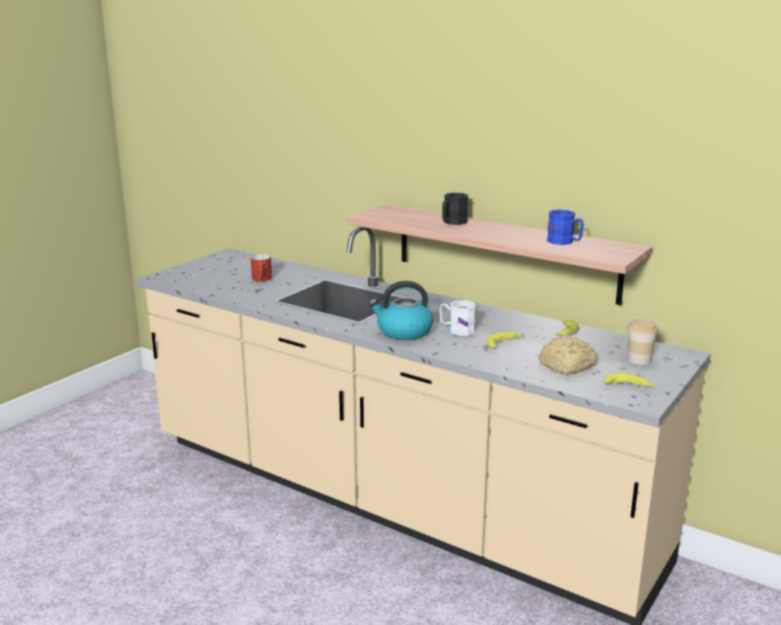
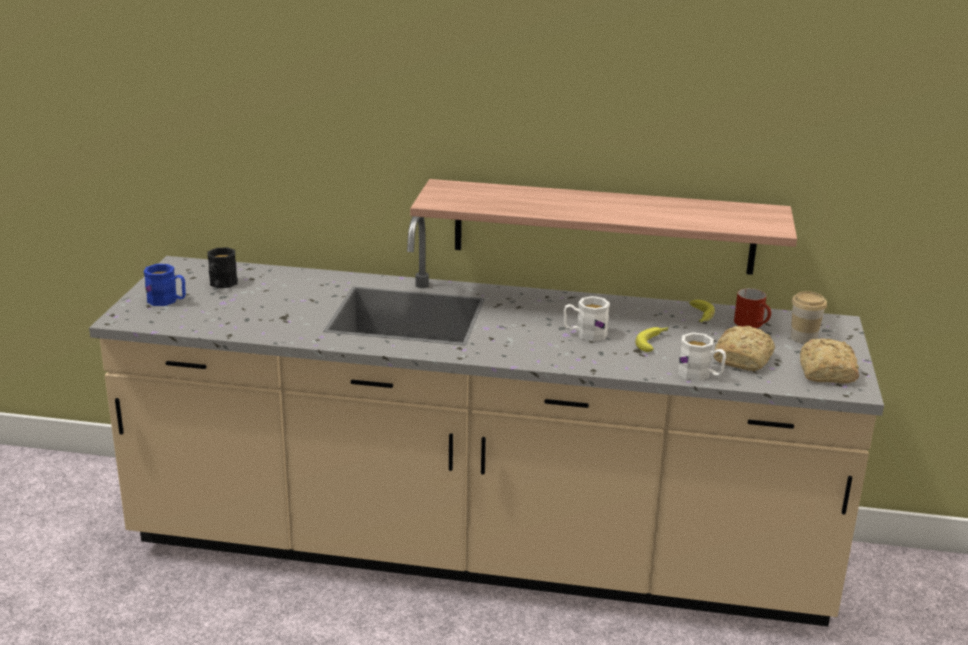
camera: 25 degrees left, 5 degrees up
(262, 279) = (272, 300): red mug -> red mug (753, 324)
(403, 332) = (529, 348): kettle -> none
(452, 222) = (546, 199): black mug -> black mug (221, 285)
(518, 370) = (700, 375): none -> white mug
(564, 242) = (701, 212): blue mug -> blue mug (168, 301)
(630, 387) = (826, 373): banana -> bread

